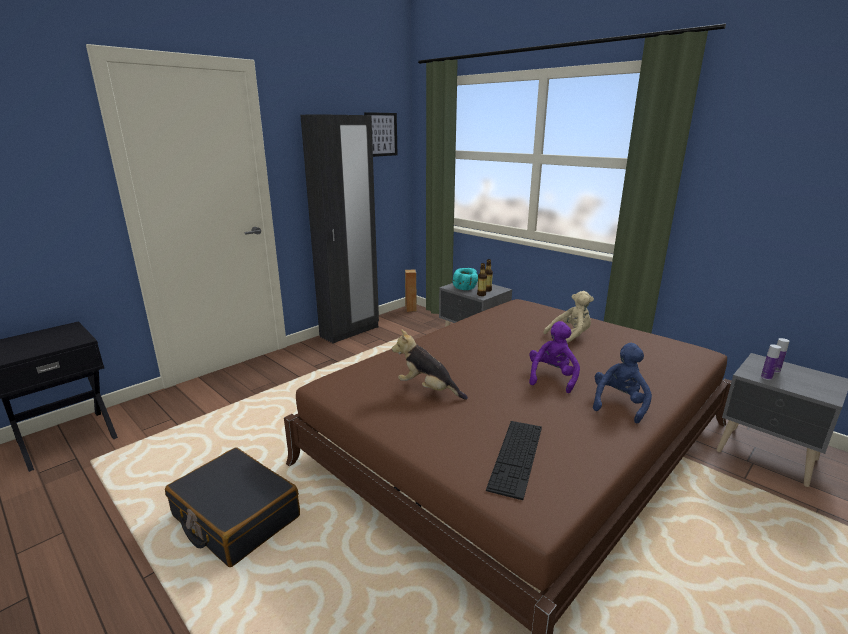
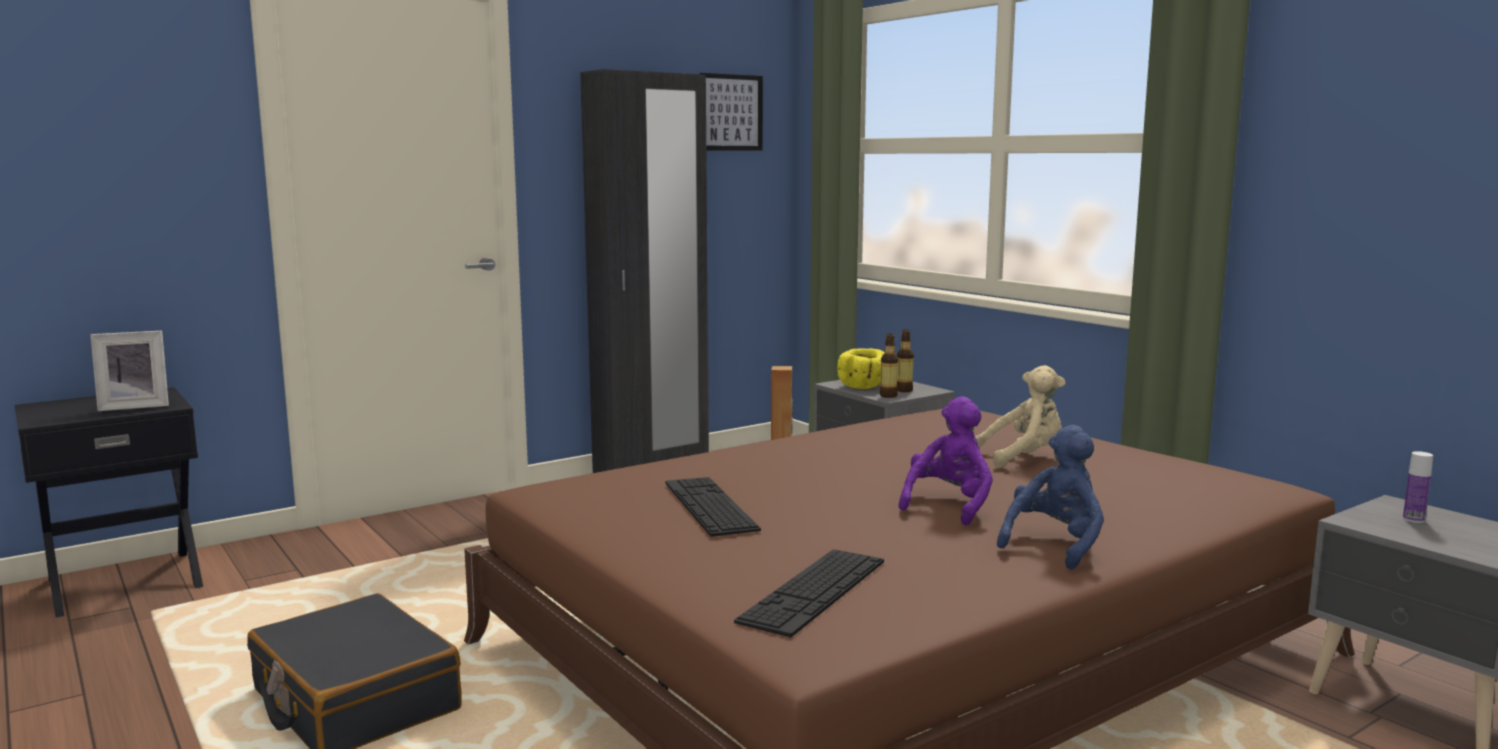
camera: 10 degrees right, 10 degrees down
(58, 341) = (135, 406): none -> picture frame
(428, 389) = (710, 505): plush toy -> keyboard
(465, 288) = (863, 386): turquoise bowl -> yellow bowl
(766, 377) = (1386, 527): bottle -> none

